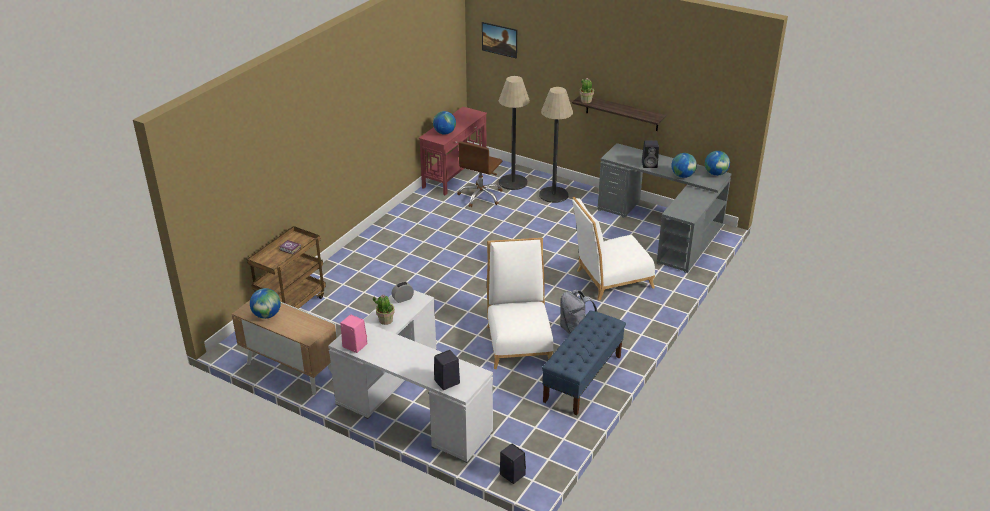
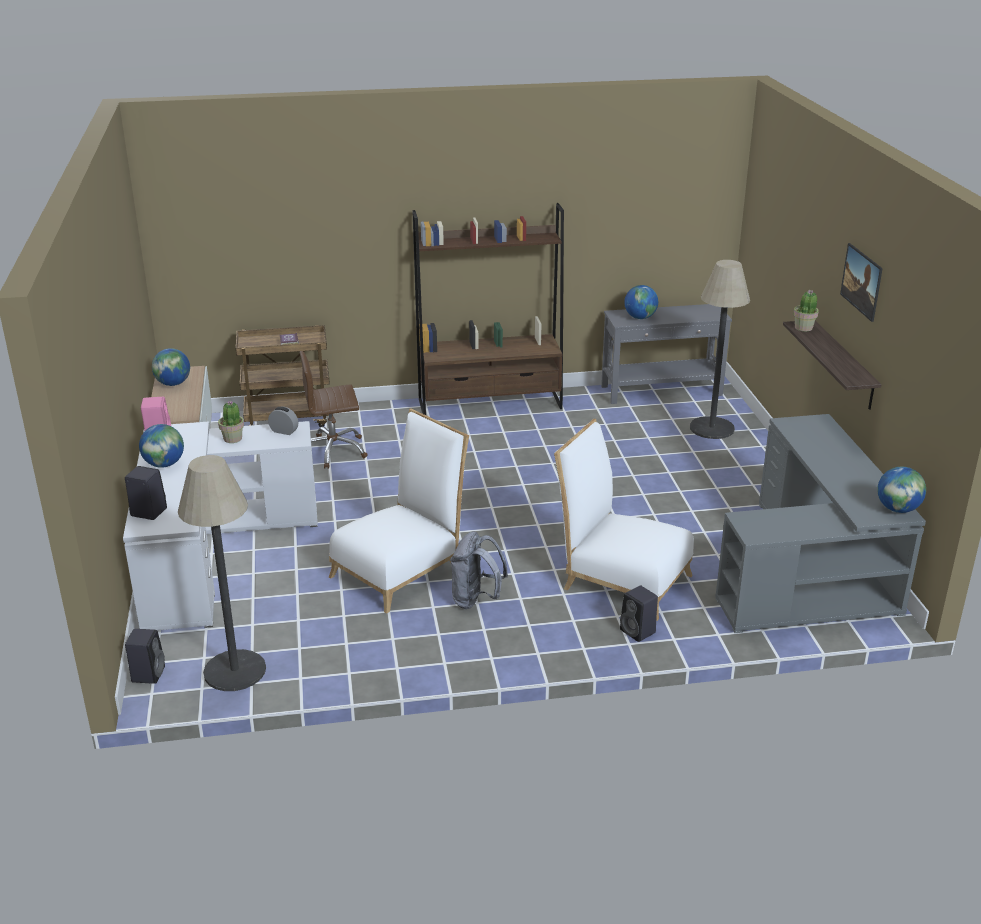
camera: 50 degrees right, 5 degrees down
(386, 230) = (490, 404): none -> brown bookcase
(455, 174) = (662, 391): red console table -> grey console table
(481, 196) = (647, 423): brown office chair -> brown office chair (333, 451)
(499, 47) = (764, 222): picture -> picture (859, 294)
(553, 195) = (735, 463): floor lamp -> floor lamp (234, 671)
(582, 379) = (385, 647): blue bench -> none
(650, 164) = (821, 454): black speaker -> black speaker (638, 632)
(682, 176) = (840, 487): globe -> globe (164, 464)

